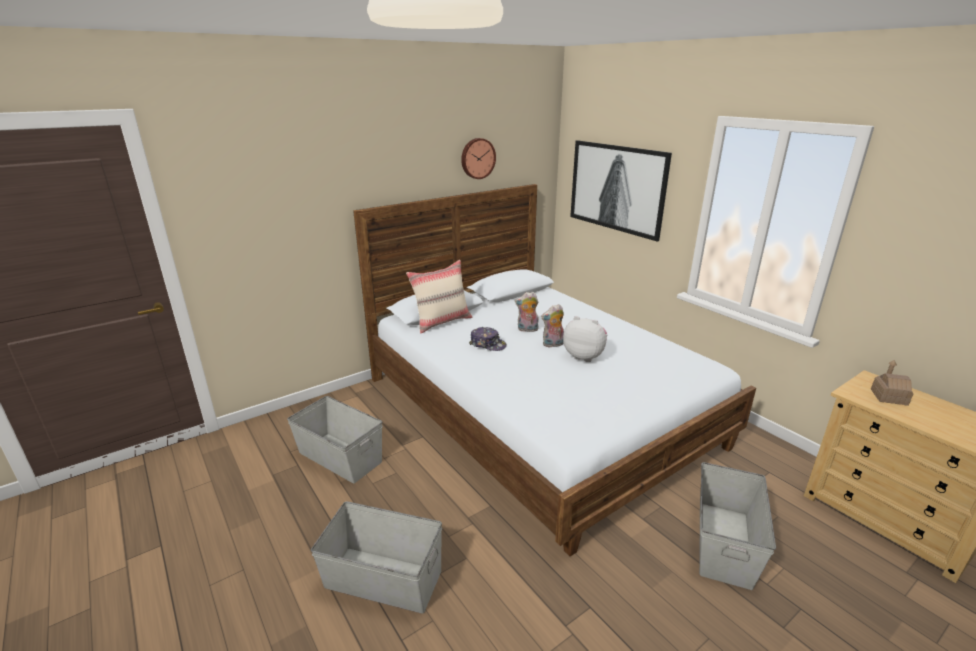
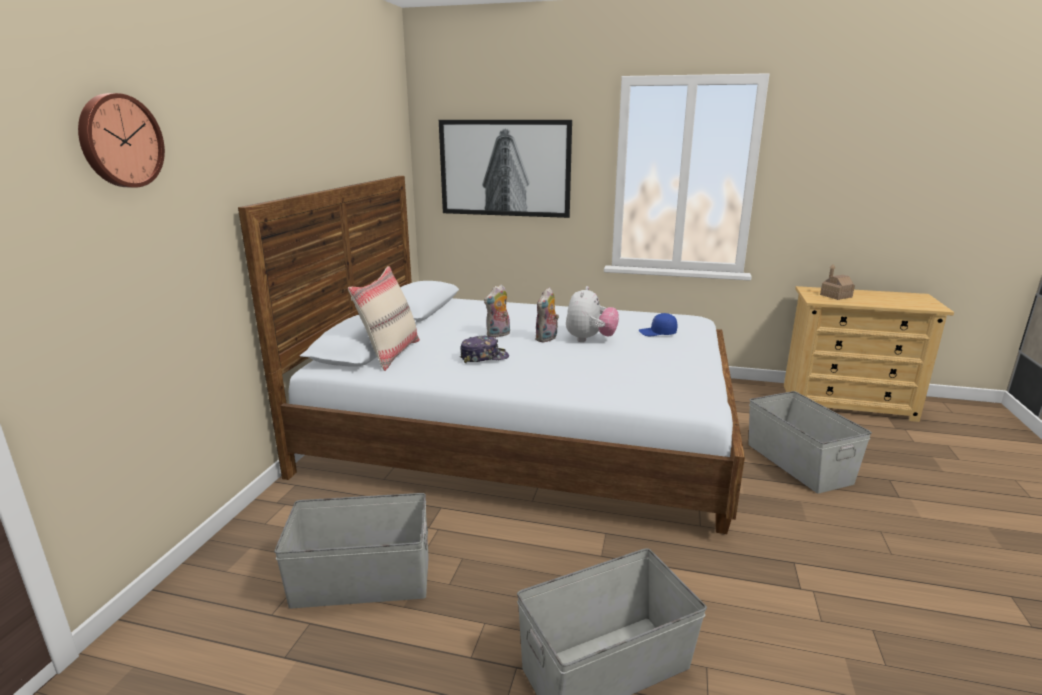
camera: 40 degrees left, 5 degrees down
(477, 158) = (350, 138): wall clock -> wall clock (119, 141)
(584, 356) = (590, 339): plush toy -> plush toy turned 120 degrees clockwise
(648, 370) = (657, 333): none -> blue cap

